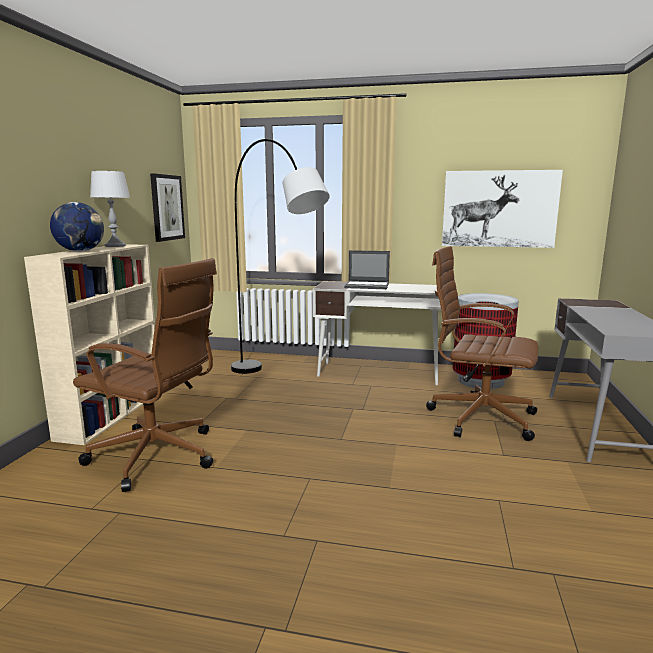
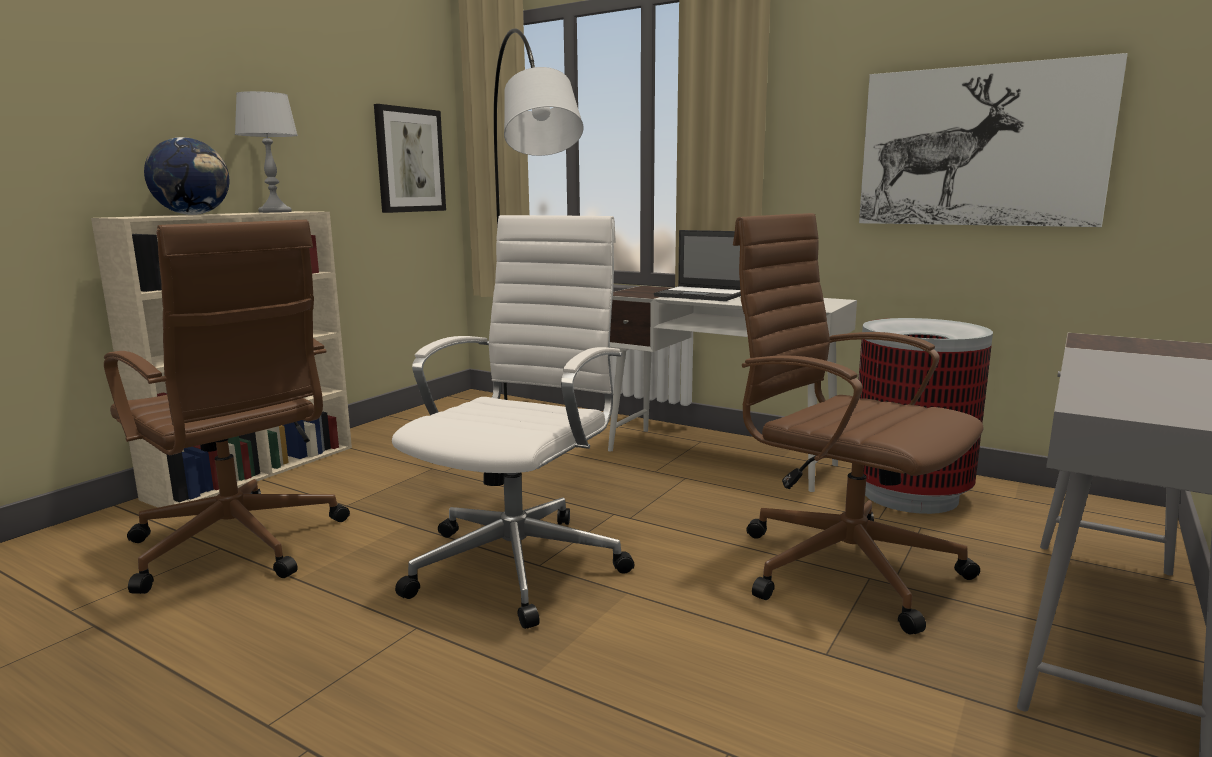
camera: 20 degrees right, 0 degrees up
(330, 439) = (521, 562): none -> white office chair

